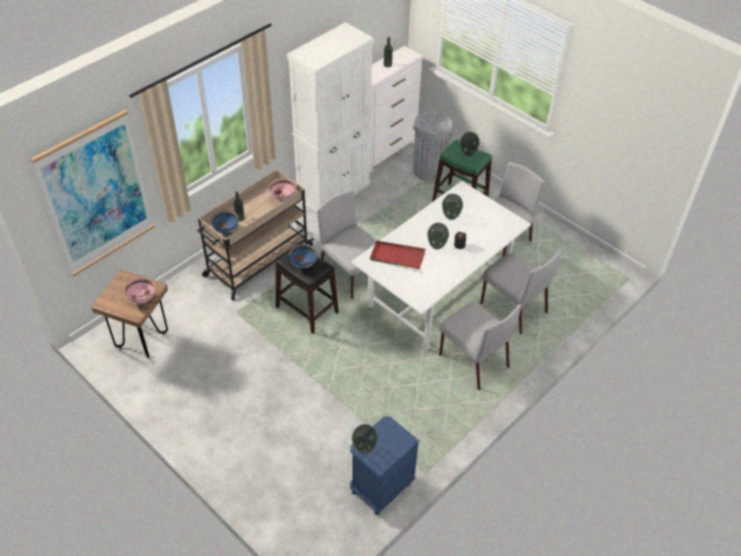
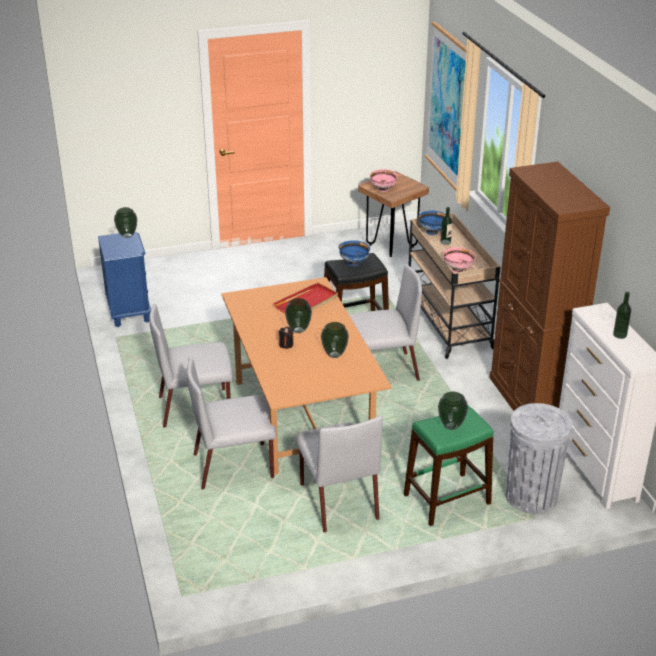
camera: 120 degrees right, 15 degrees down
(333, 192) = (531, 401): white cabinet -> brown cabinet
(437, 294) = (303, 418): white dining table -> brown dining table

